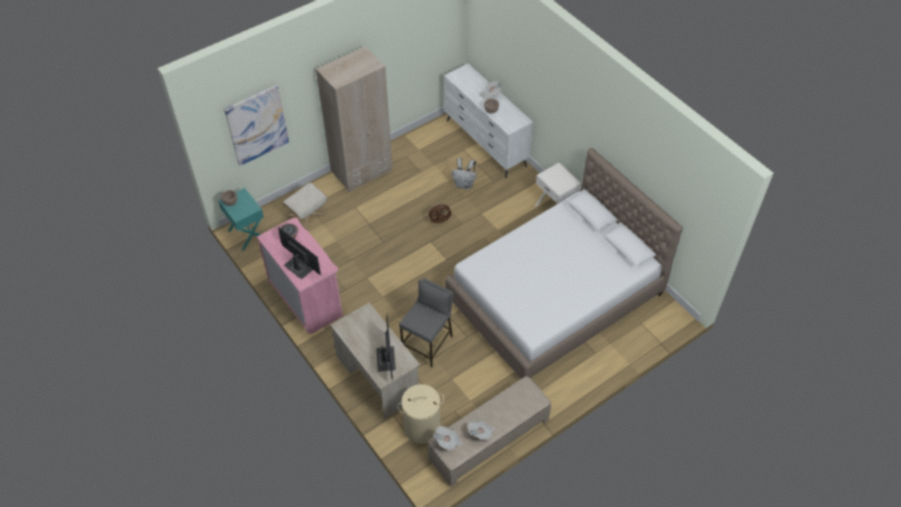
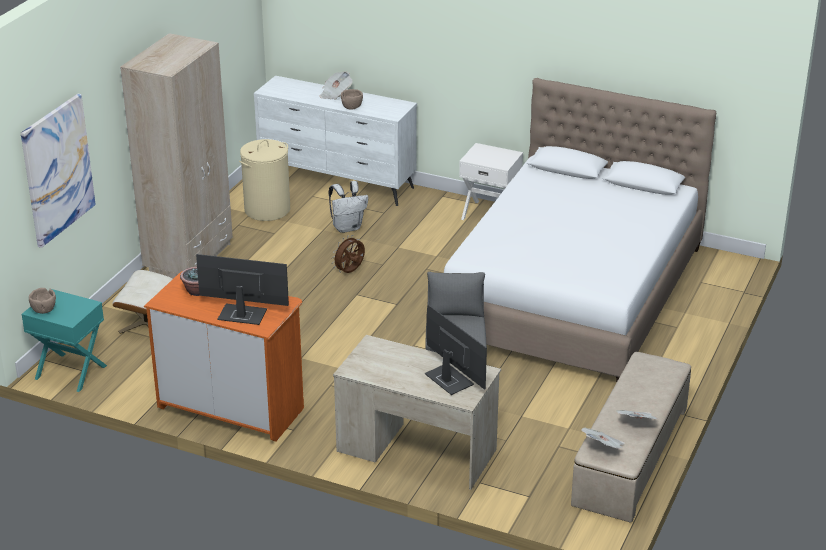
camera: 30 degrees left, 20 degrees down
(306, 299) = (232, 409): pink dresser -> orange dresser
(422, 427) = (531, 478): beige laundry basket -> beige laundry basket (267, 209)

